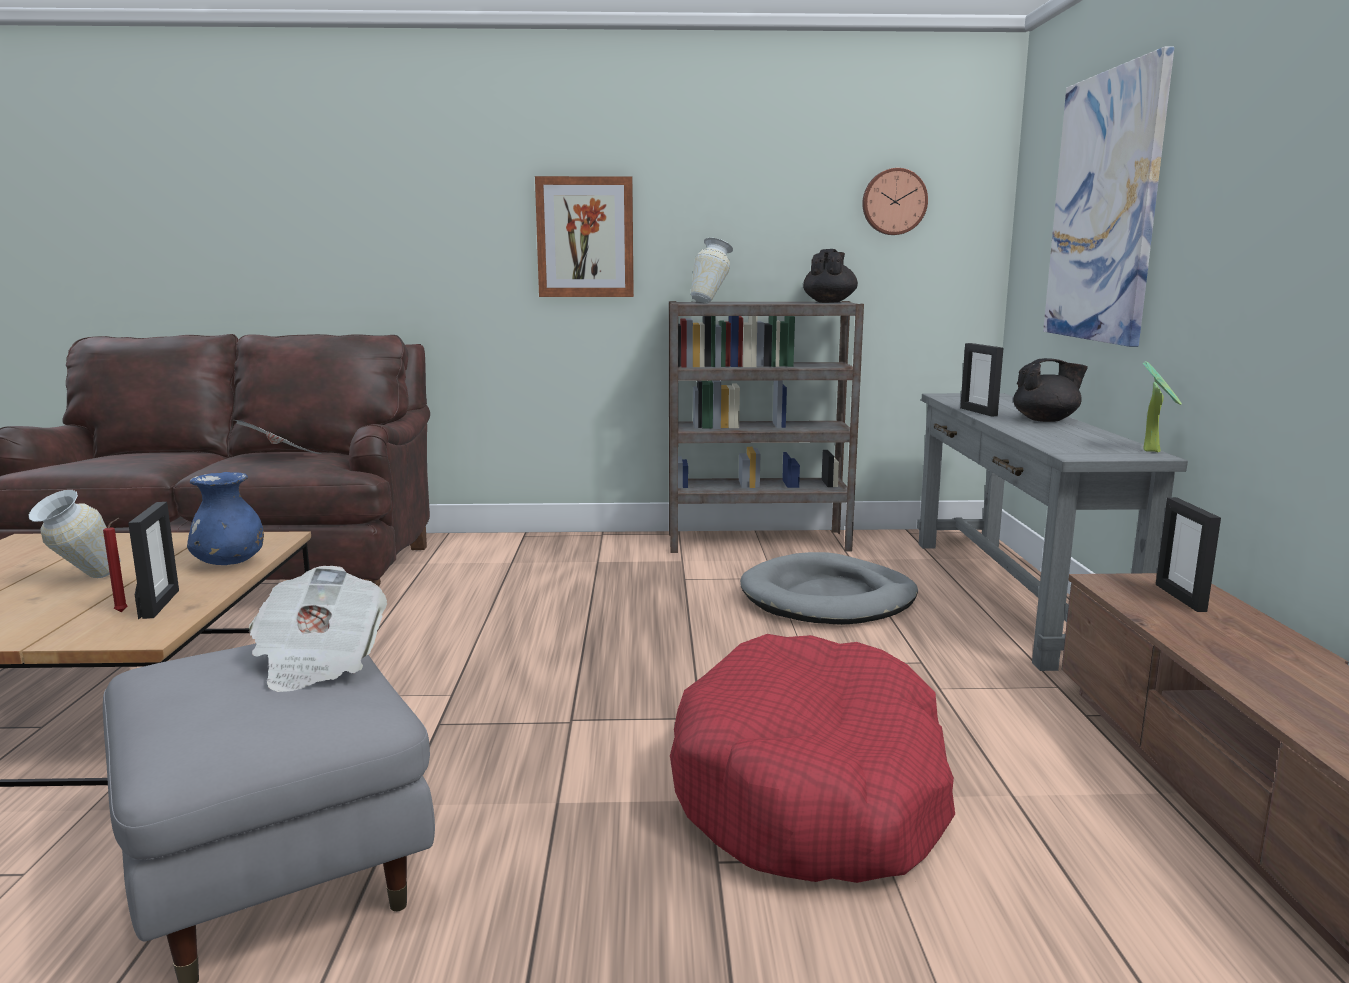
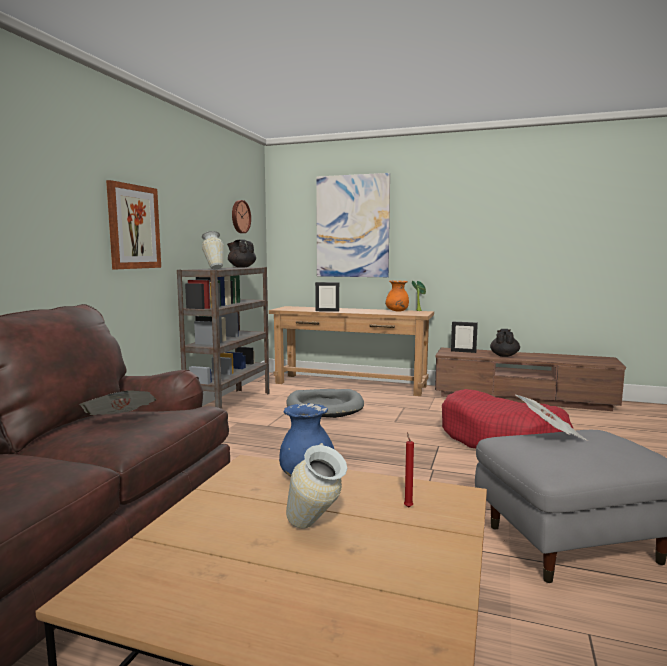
camera: 70 degrees left, 5 degrees down
(159, 604) = (395, 495): picture frame -> none
(1012, 595) = (350, 385): grey console table -> brown console table
(1046, 420) = (354, 309): black teapot -> black teapot (504, 355)
(1094, 440) = (397, 311): none -> orange vase

